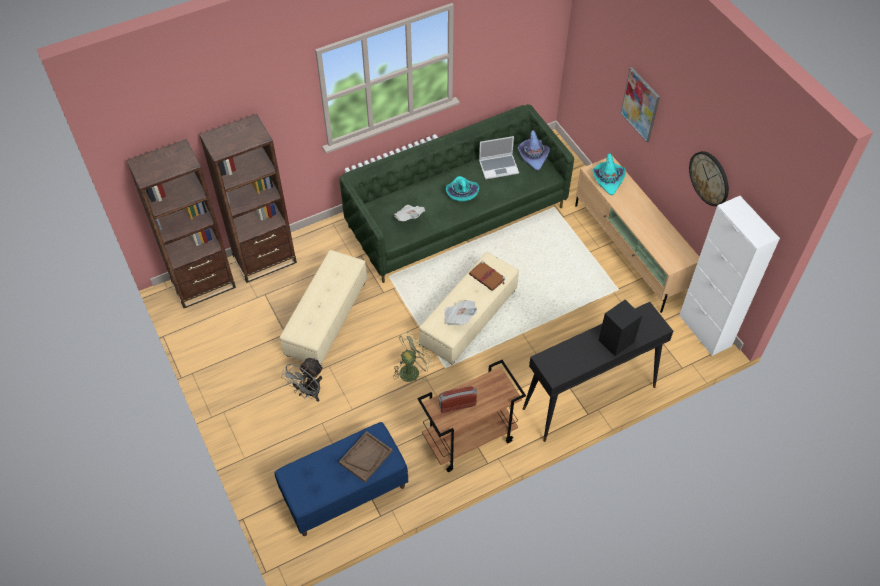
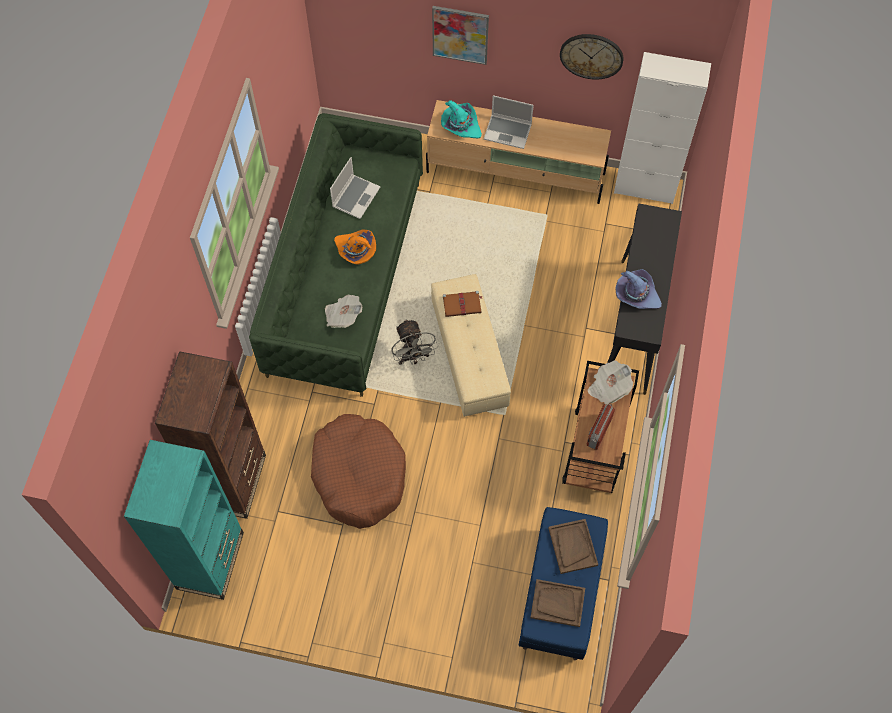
camera: 50 degrees left, 10 degrees up
(203, 284) = (210, 560): brown bookcase -> turquoise bookcase
(308, 393) = (429, 550): grey fan -> grey fan (413, 357)
(315, 476) = (557, 603): none -> brown tray
(327, 318) = (359, 475): beige ottoman -> brown dog bed
(412, 370) = (482, 443): green fan -> none
(459, 317) = (485, 361): newspaper -> newspaper (608, 387)
(461, 192) = (355, 250): turquoise hat -> orange hat
(533, 155) = (370, 159): purple hat -> purple hat (636, 294)
(617, 340) = (656, 259): black speaker -> none
(633, 206) = (508, 132): none -> laptop

